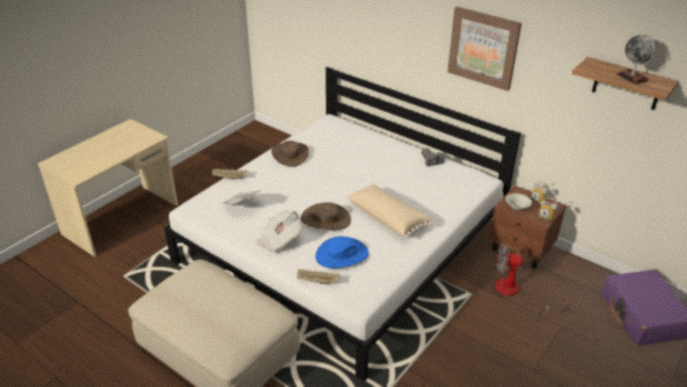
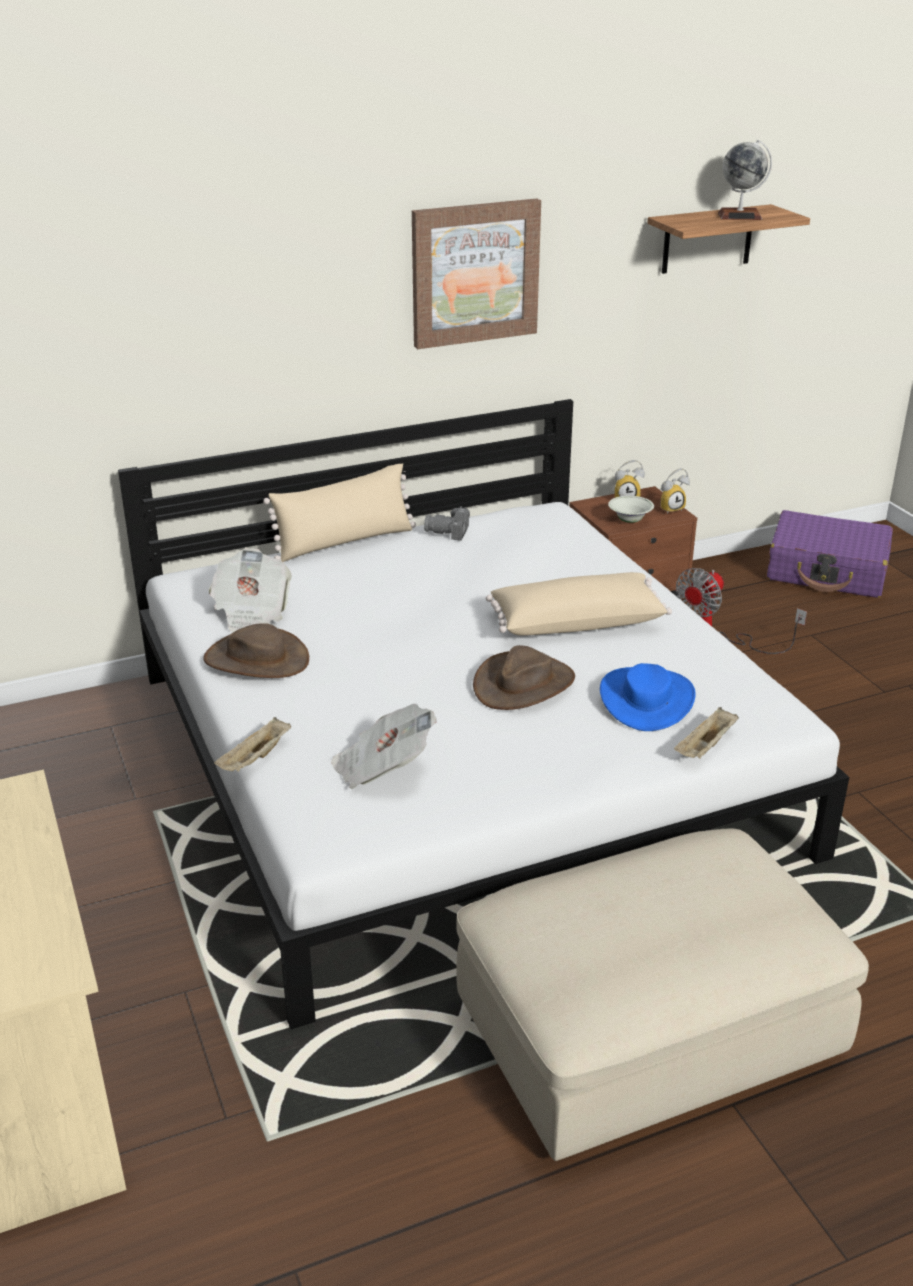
camera: 60 degrees left, 5 degrees down
(279, 240) = (546, 754): newspaper -> newspaper (251, 611)
(395, 140) = (345, 542): none -> beige pillow

